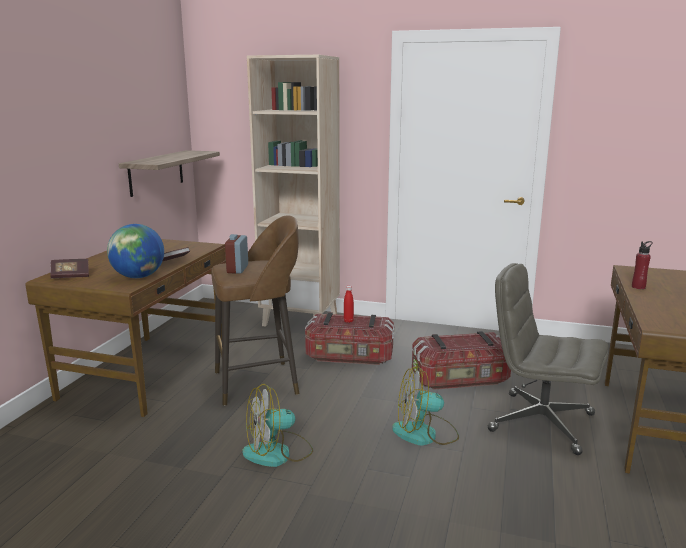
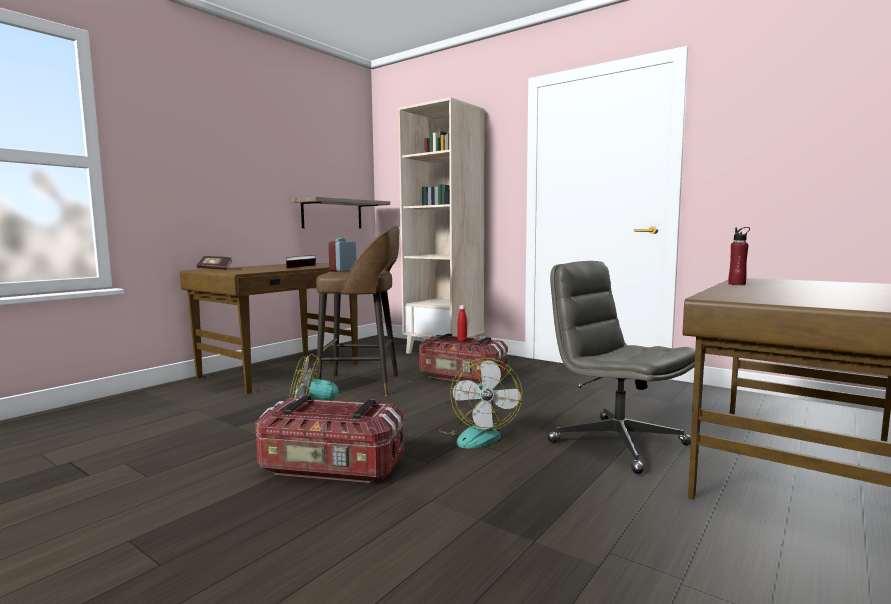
camera: 20 degrees right, 10 degrees down
(138, 277) = (260, 270): globe -> none
(425, 434) = (477, 434): fan -> fan turned 105 degrees counterclockwise
(460, 380) = (557, 403): storage box -> storage box (331, 468)

